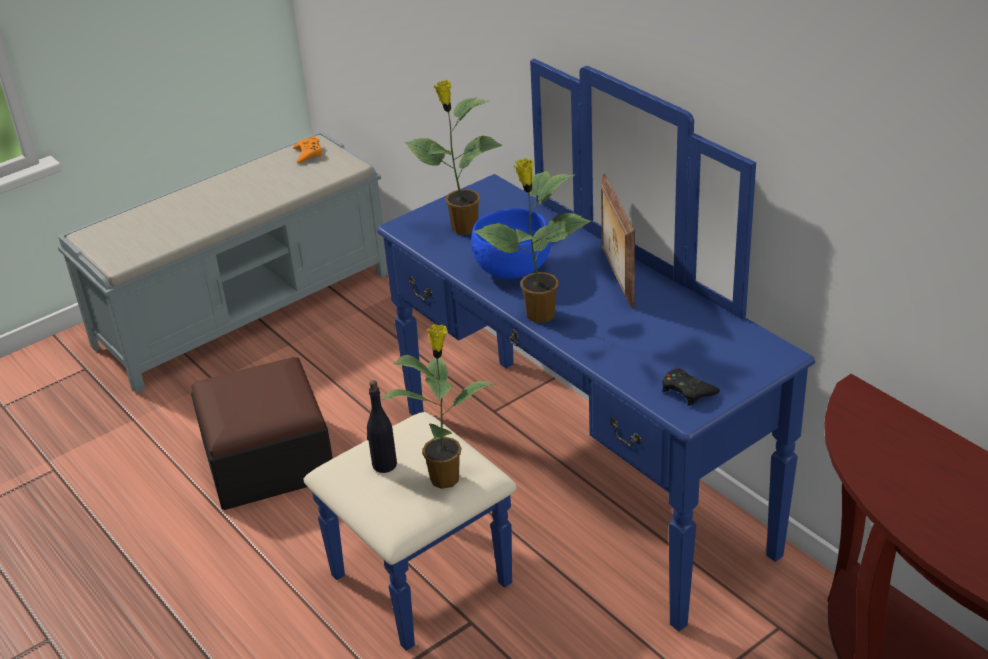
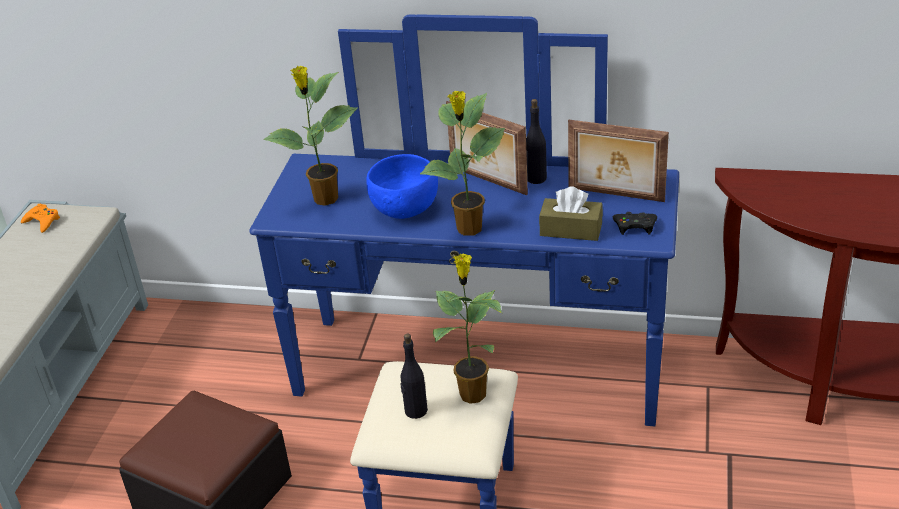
camera: 40 degrees left, 0 degrees up
(625, 362) = (571, 229): none -> brown tissue box
(662, 297) = (536, 178): none -> black bottle
(713, 351) = (615, 195): none -> picture frame

